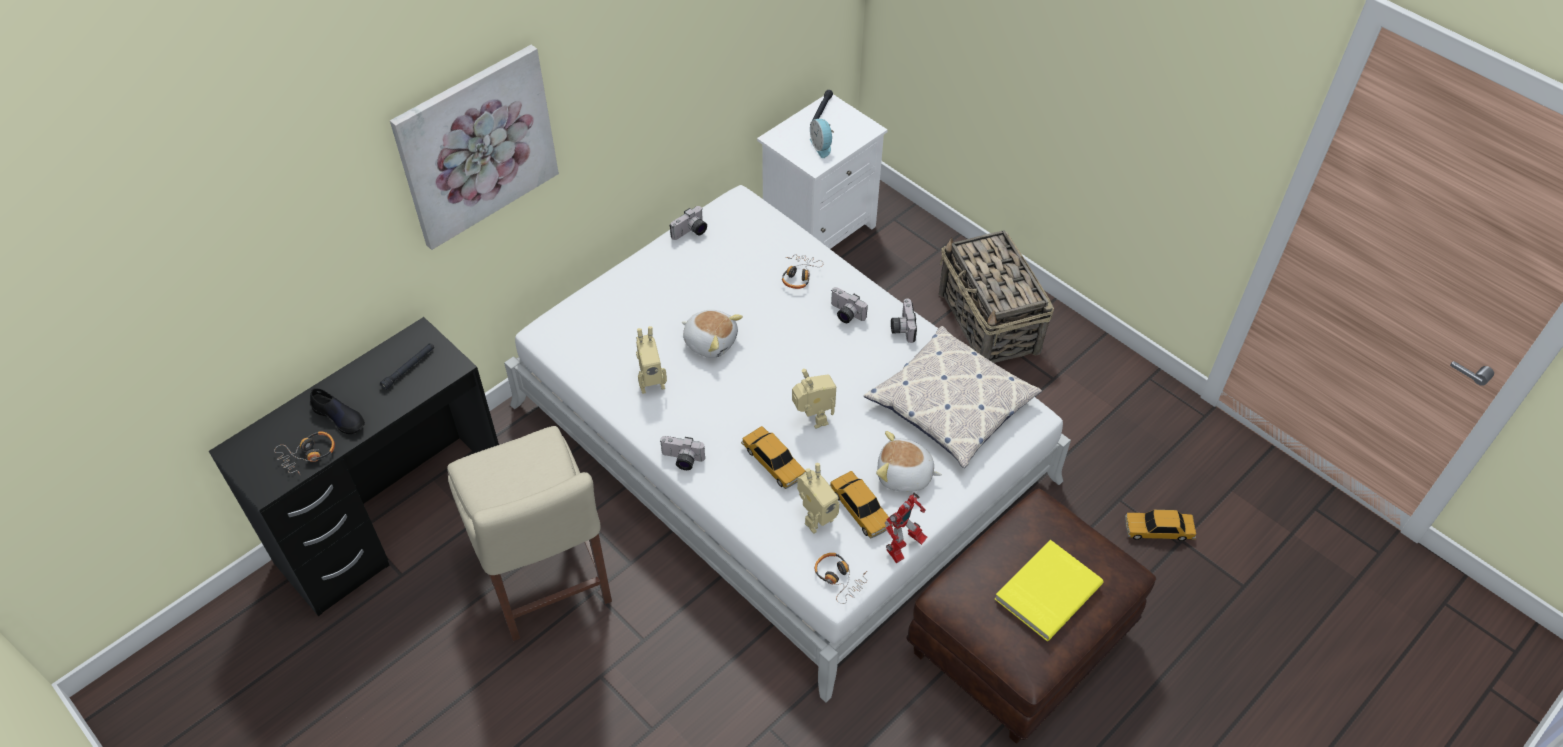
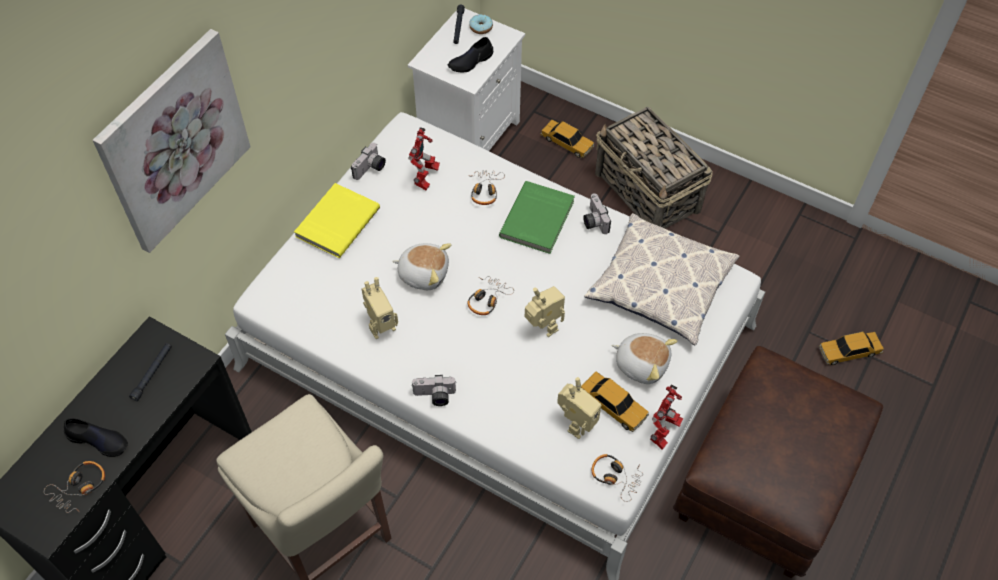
camera: 15 degrees left, 5 degrees up
(742, 252) = (425, 179): none -> toy robot
(766, 379) = (487, 299): none -> headphones
(773, 462) = (521, 379): toy car -> toy car (567, 143)
(822, 146) = (470, 61): alarm clock -> black shoe
(843, 116) = (481, 28): none -> donut
(845, 314) = (538, 219): camera -> green book
(904, 476) = (641, 363): plush toy -> plush toy turned 150 degrees counterclockwise
(1046, 591) = (799, 442): yellow book -> yellow book (336, 222)

